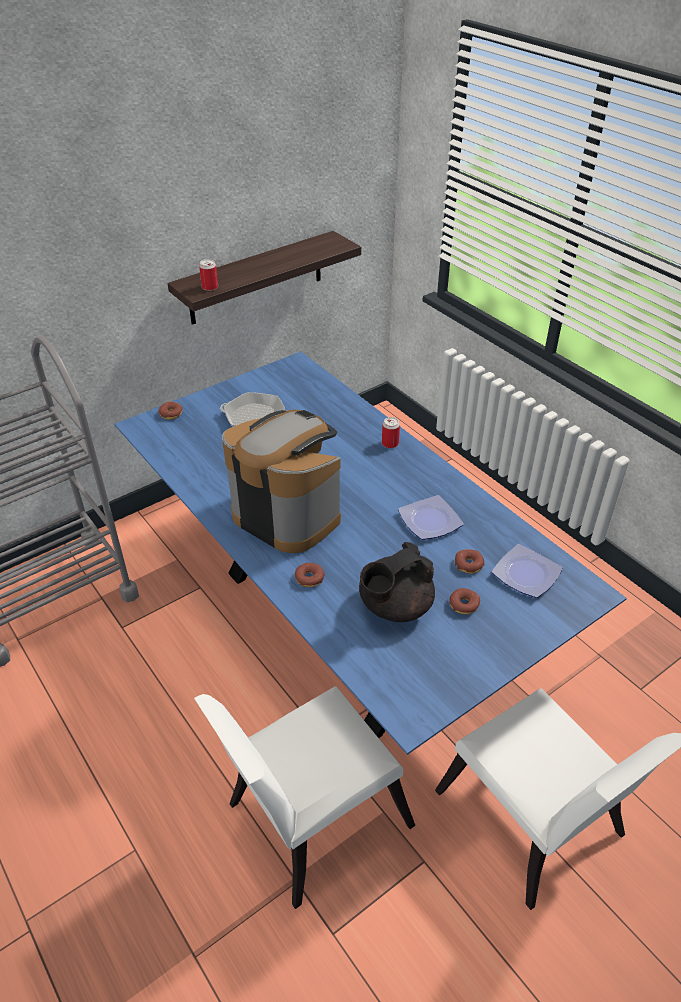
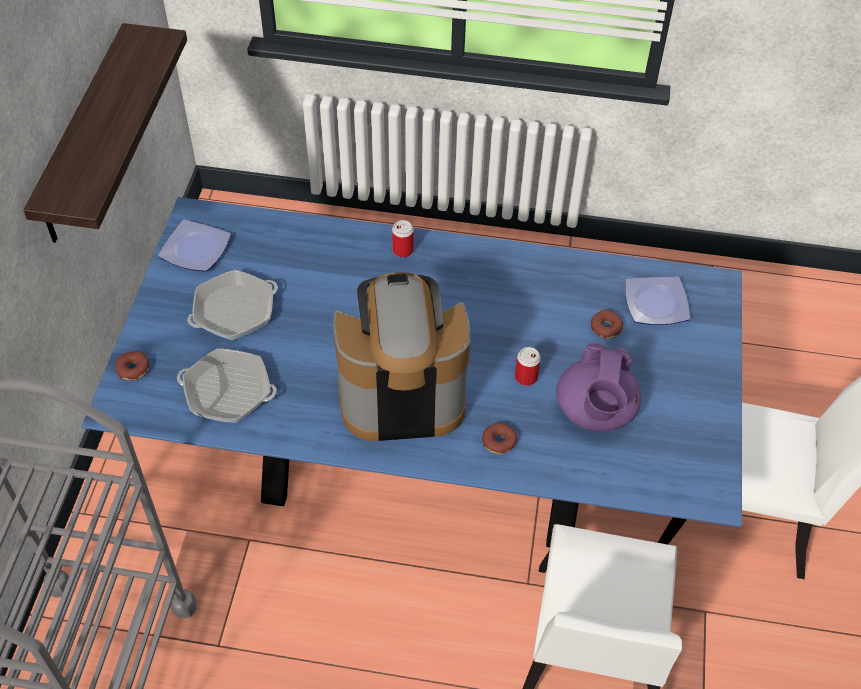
camera: 45 degrees left, 10 degrees up
(199, 452) = (228, 391): none -> frying pan
(210, 287) = (87, 186): can -> can (526, 377)
(394, 606) = (595, 412): black teapot -> purple teapot
(430, 520) = (529, 307): plate -> plate (195, 248)
(463, 605) = (642, 368): donut -> none

